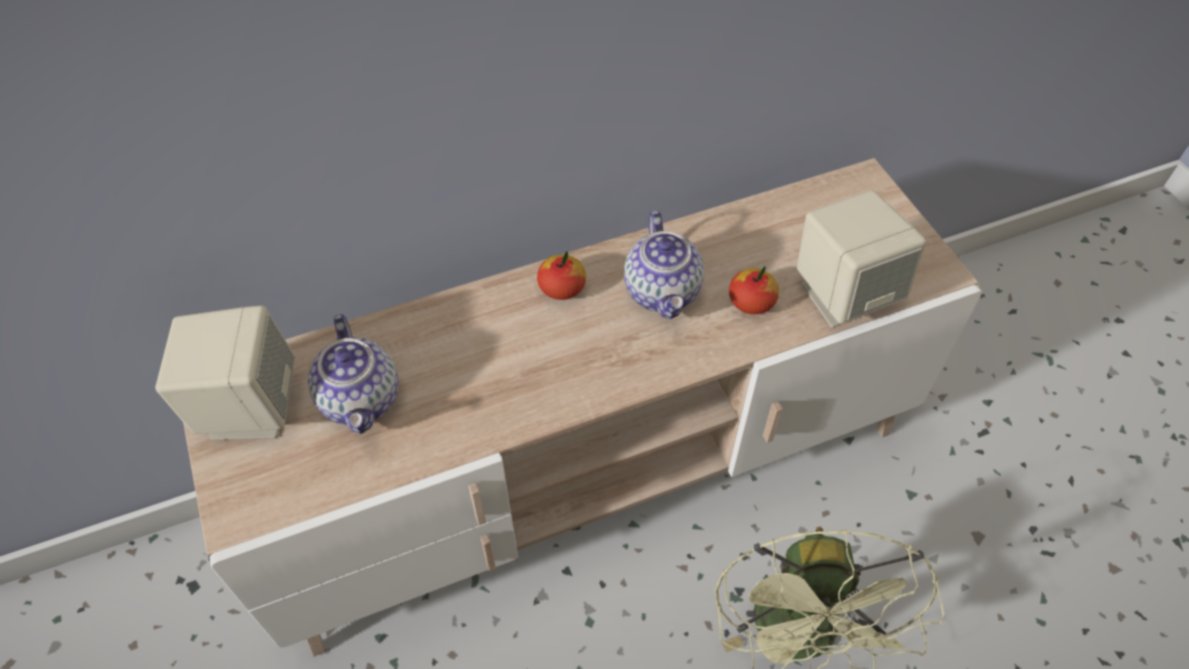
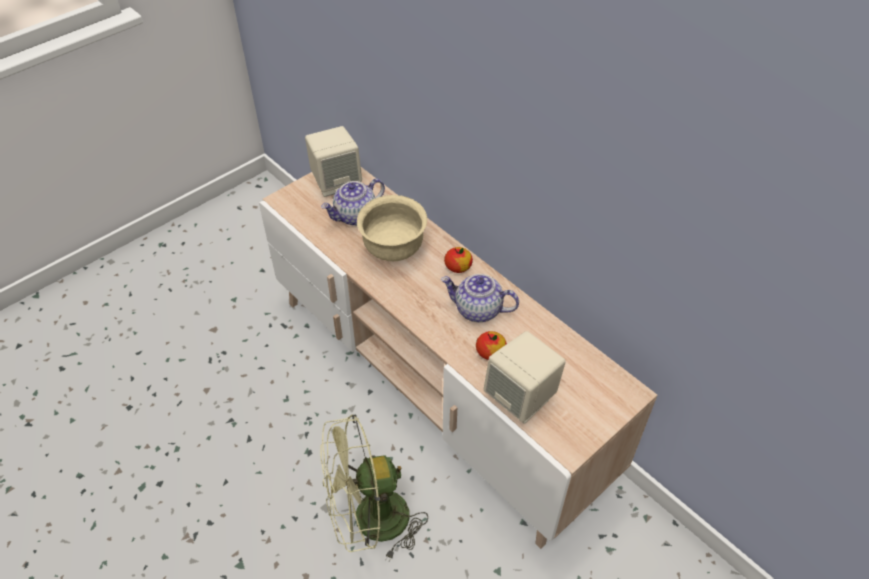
camera: 70 degrees right, 5 degrees down
(478, 364) = (393, 250): none -> beige bowl
(663, 292) = (477, 310): teapot -> teapot turned 45 degrees clockwise

